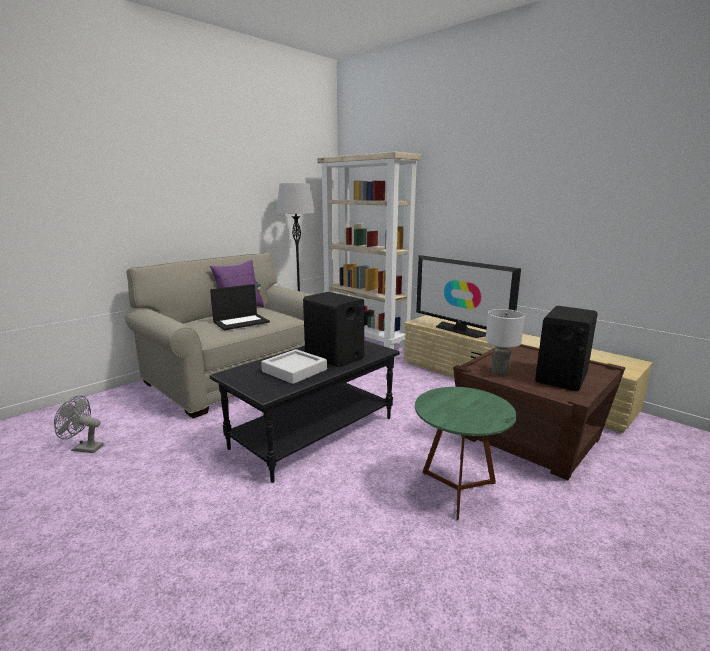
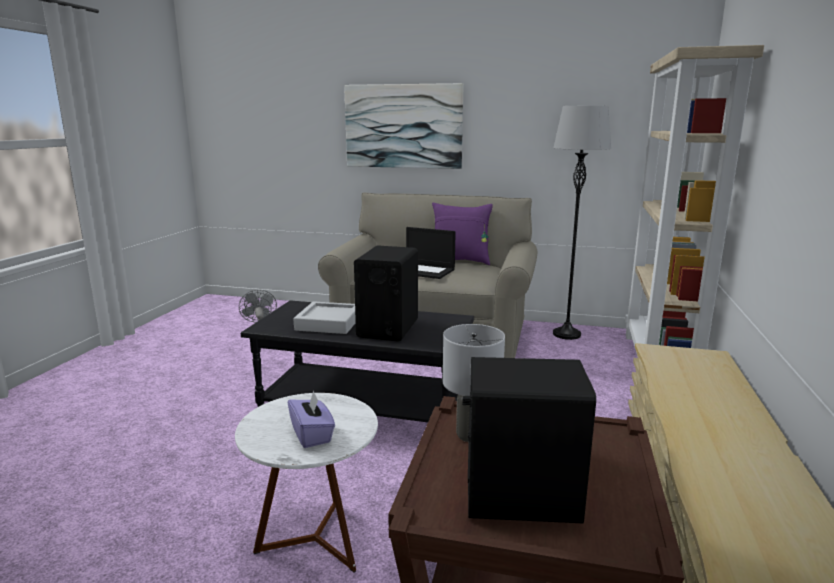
camera: 60 degrees right, 0 degrees up
(144, 200) = (403, 126): none -> picture
(457, 491) = (315, 540): green side table -> white side table
(461, 330) = (682, 387): television -> none
(480, 408) = (312, 435): none -> purple tissue box

